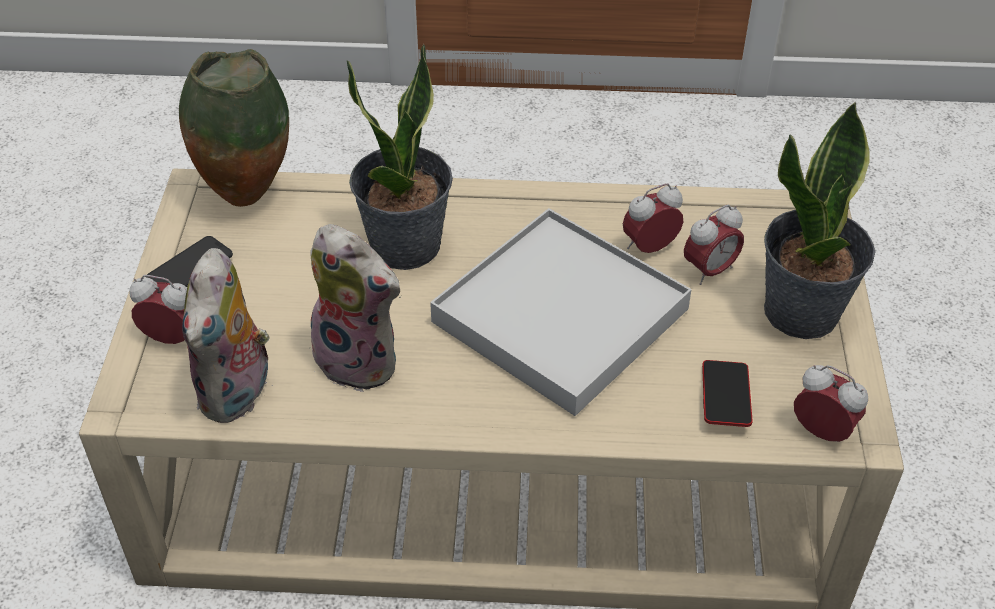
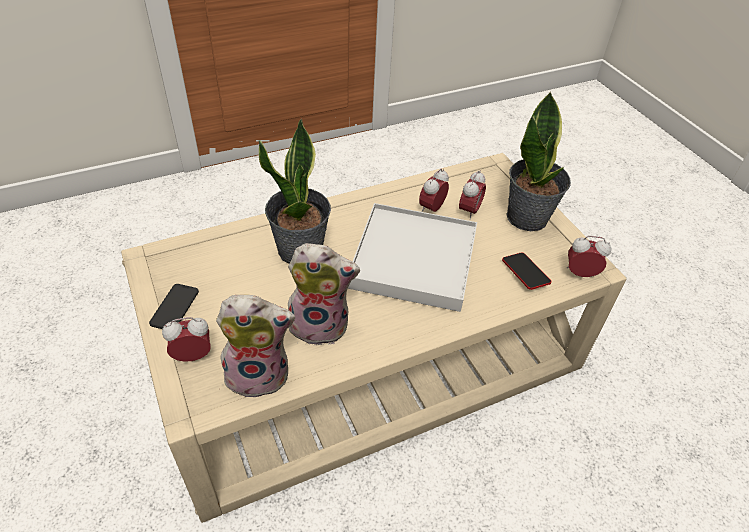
camera: 30 degrees left, 0 degrees up
(238, 394) = (260, 374): plush toy -> plush toy turned 75 degrees counterclockwise
(248, 196) = (184, 251): vase -> none

